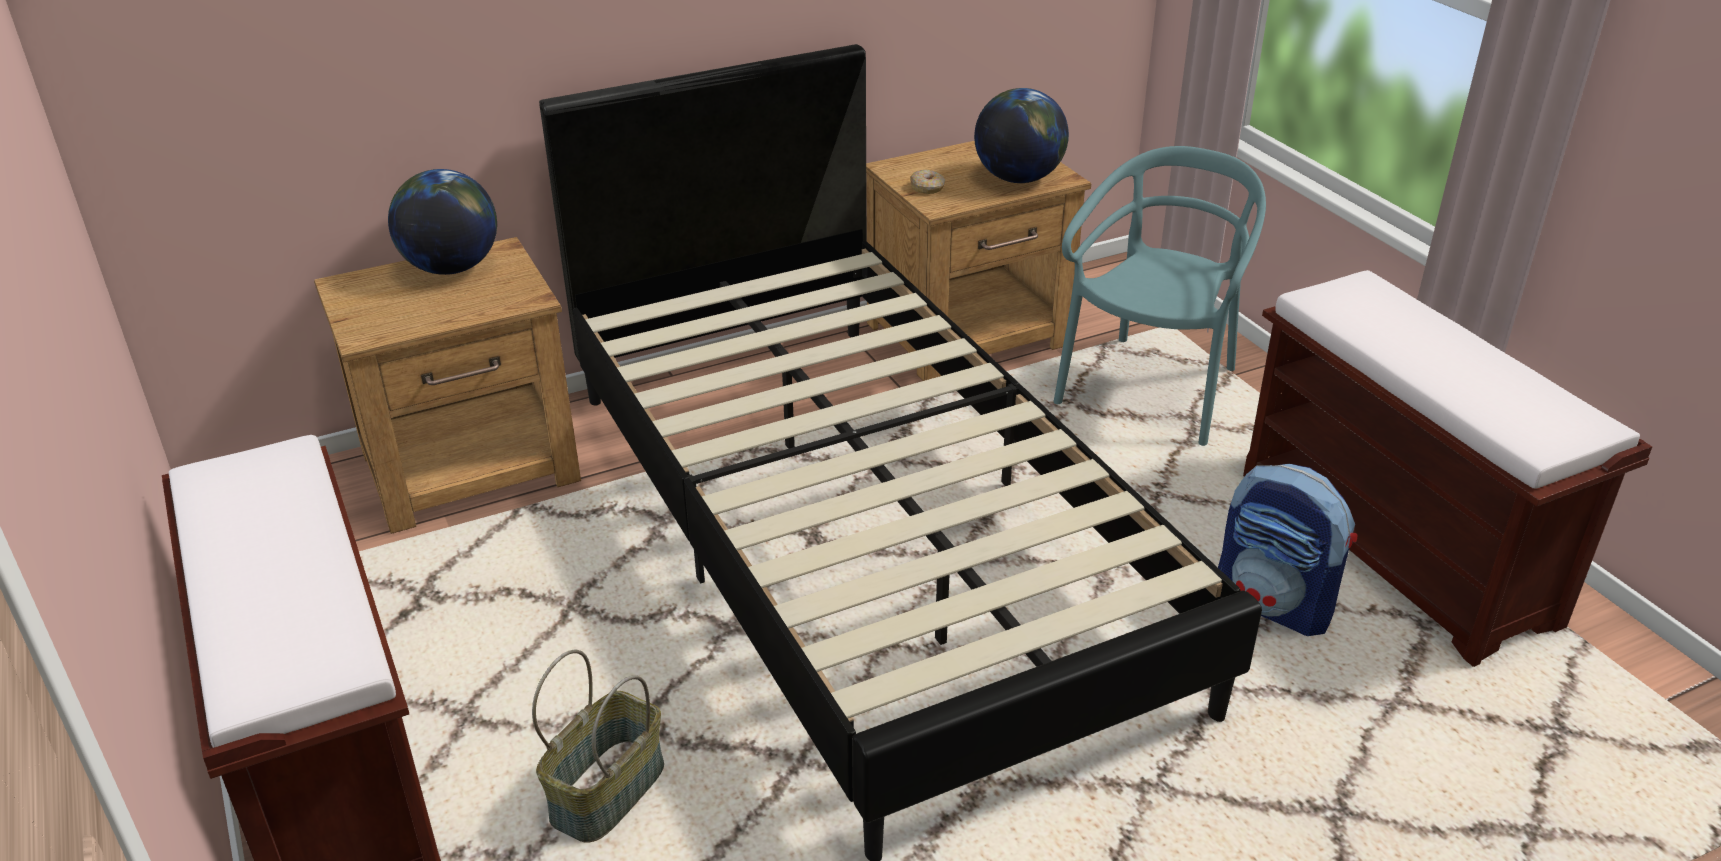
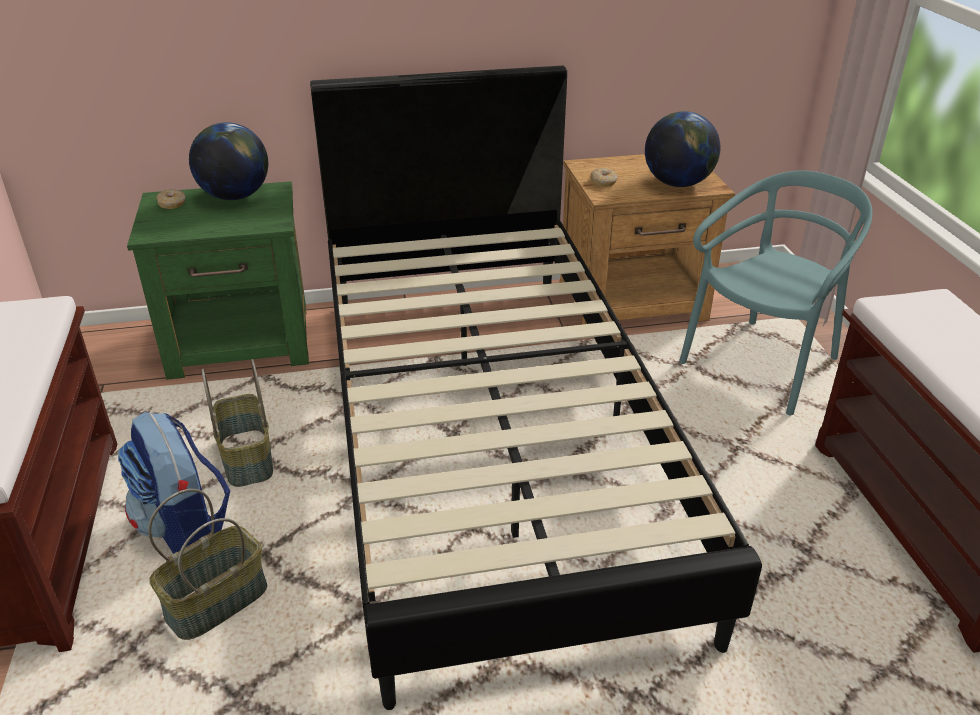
camera: 15 degrees right, 0 degrees up
(369, 290) = (172, 204): none -> donut
(473, 467) = (242, 342): brown nightstand -> green nightstand
(560, 615) = (248, 459): none -> basket
(1275, 604) = (807, 558): backpack -> backpack (185, 528)

